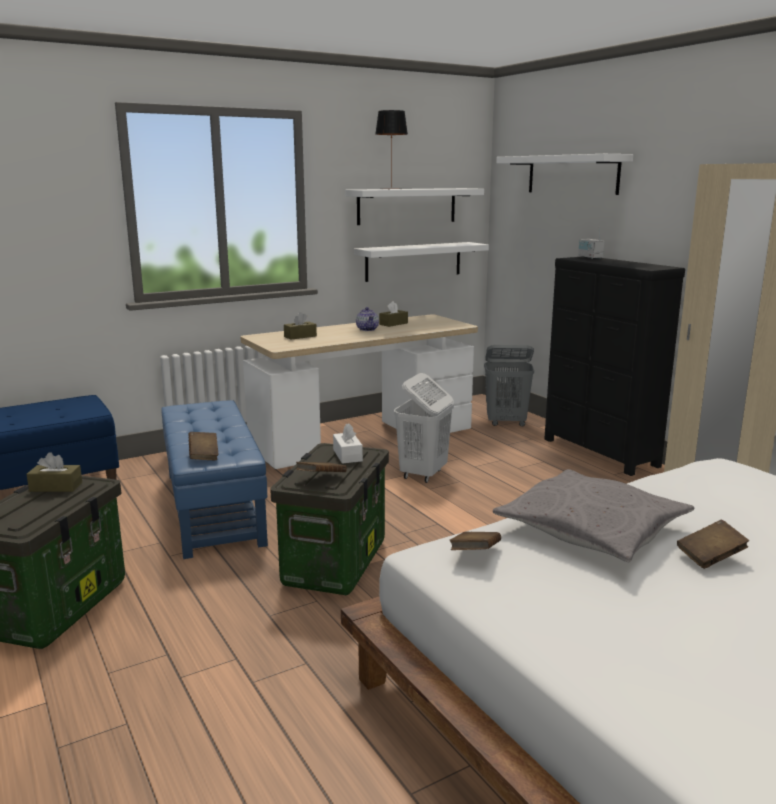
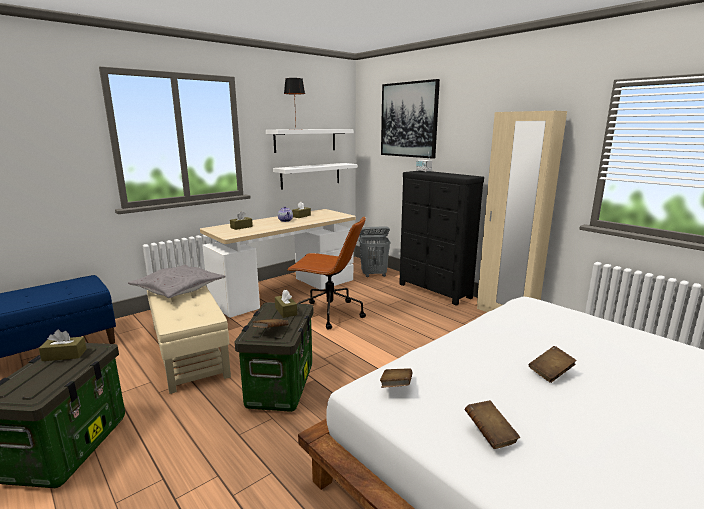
camera: 10 degrees left, 0 degrees up
(204, 455) = (181, 318): brown book -> brown book (490, 434)
(212, 507) = (187, 350): blue ottoman -> beige ottoman
(347, 455) = (286, 311): white tissue box -> brown tissue box
(423, 474) = (329, 314): white laundry basket -> brown office chair
(572, 174) = (409, 120): white shelf -> picture
(592, 530) = (468, 358): grey pillow -> grey pillow (179, 289)

